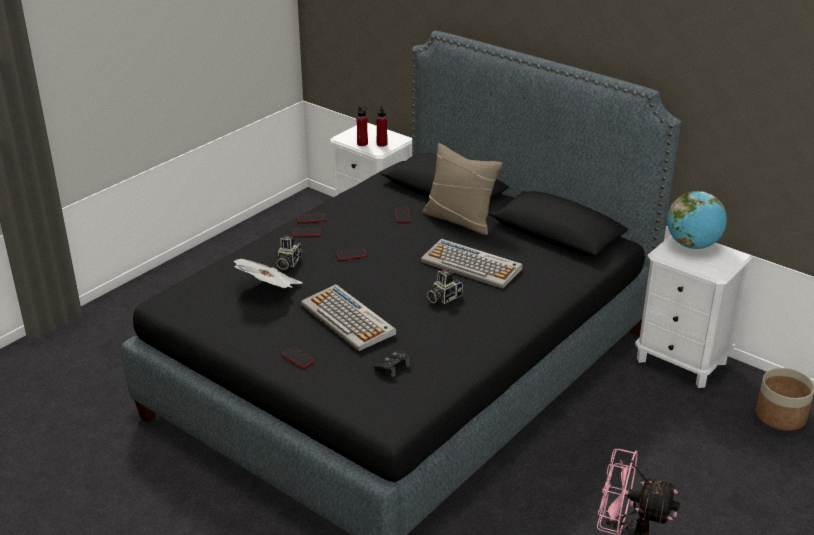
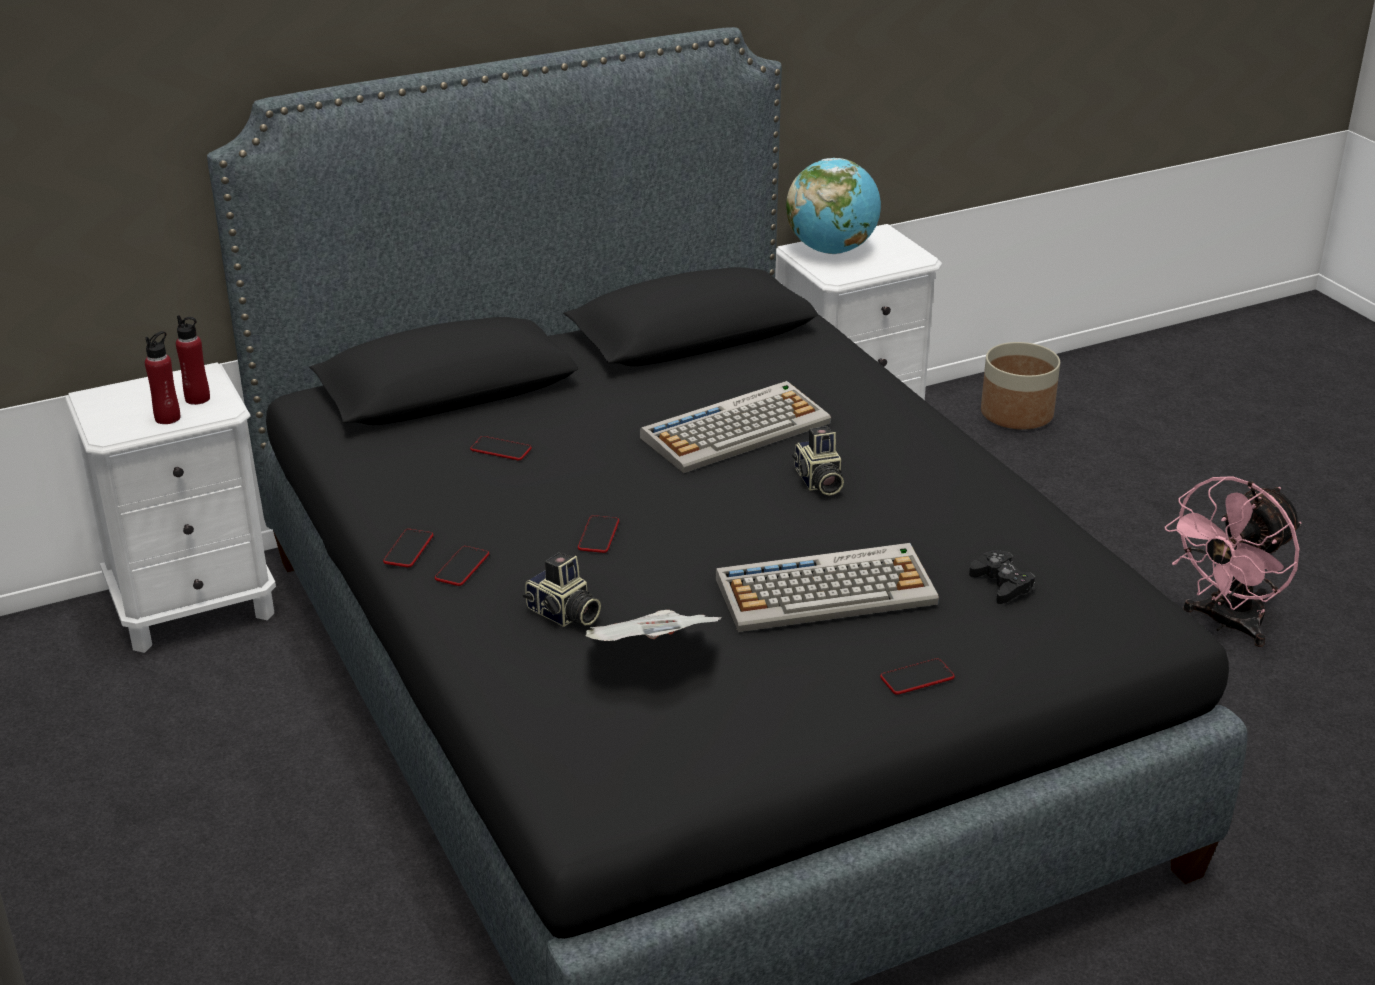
camera: 65 degrees left, 0 degrees up
(460, 220) = (572, 401): beige pillow -> none

